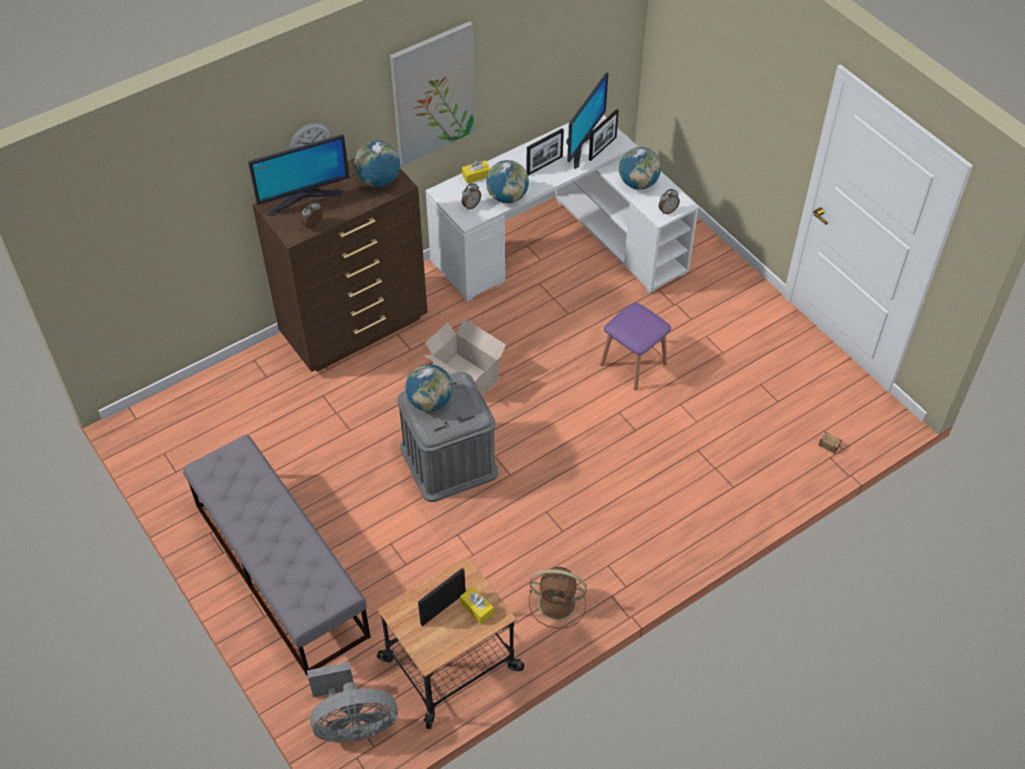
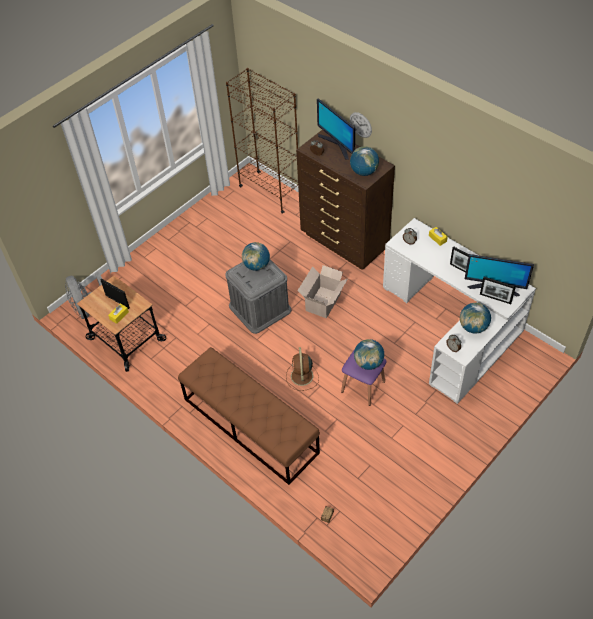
camera: 80 degrees right, 0 degrees up
(195, 402) = (270, 192): none -> brown bookcase
(280, 569) = (172, 255): grey bench -> none
(433, 93) = (433, 167): picture -> none
(507, 197) = (424, 258): globe -> globe (368, 363)
(559, 604) = (172, 381): brown fan -> brown fan (302, 377)
(668, 510) = (250, 425): none -> brown bench

